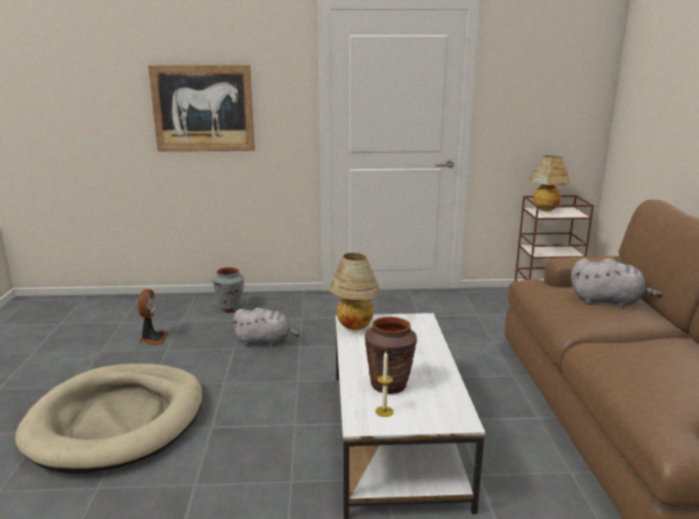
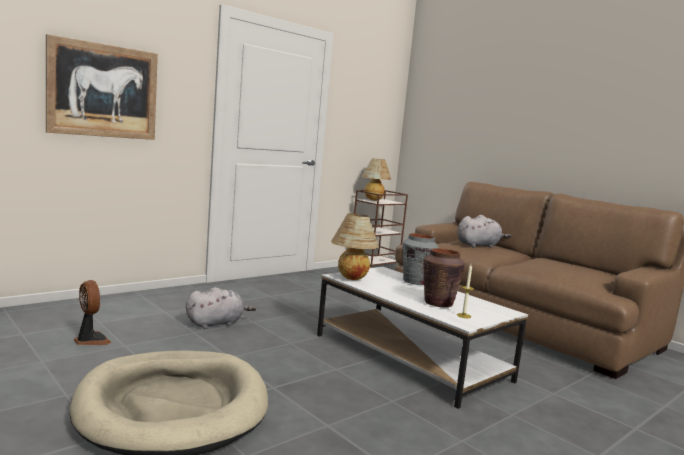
camera: 40 degrees left, 10 degrees down
(230, 308) = (137, 306): grey vase -> grey vase (416, 282)

